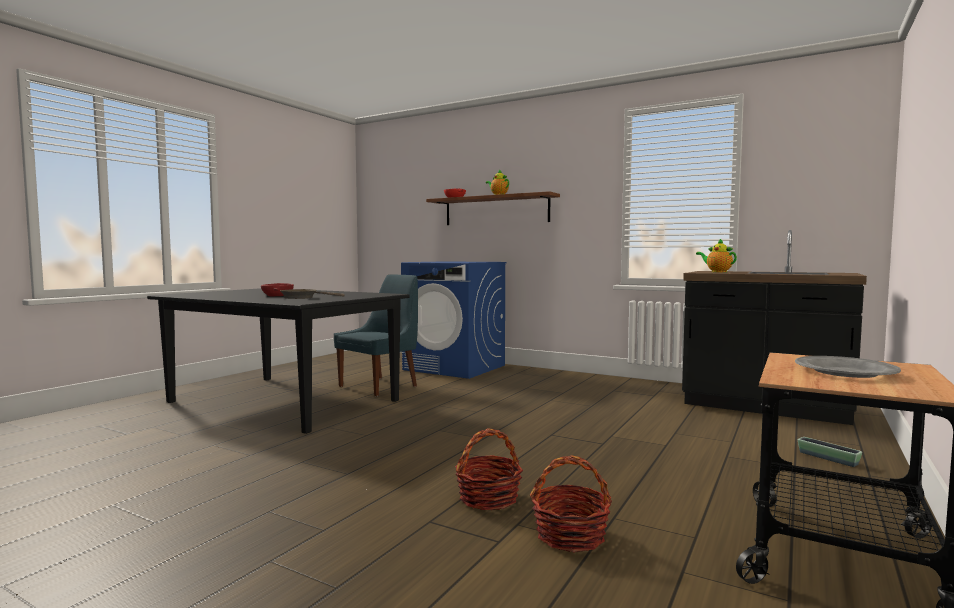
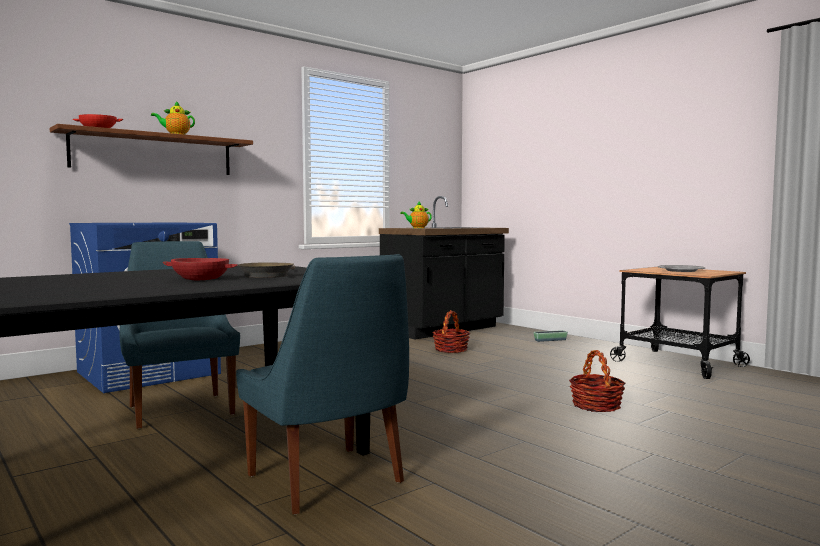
camera: 70 degrees left, 0 degrees up
(255, 431) = (328, 481): none -> blue chair
(570, 536) = (659, 396): basket -> basket (451, 349)

